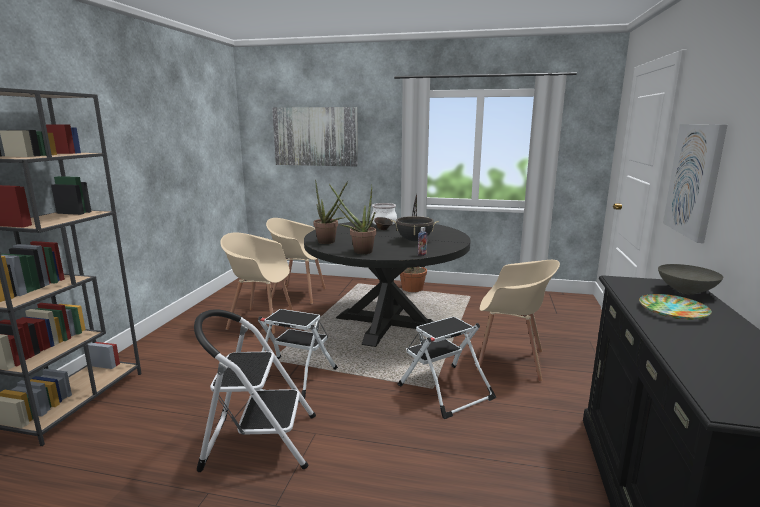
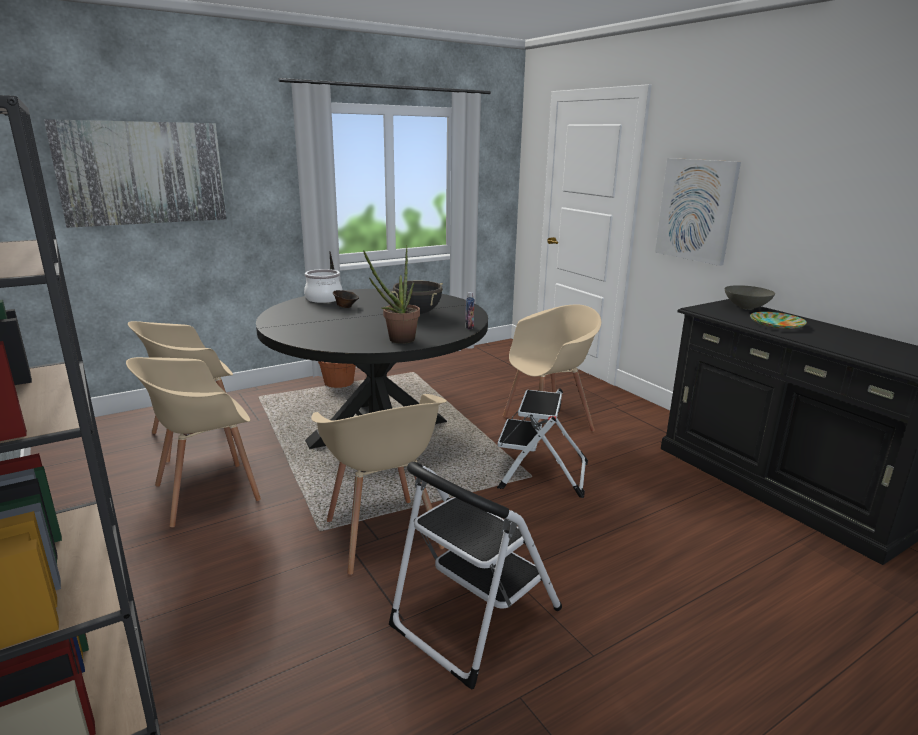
camera: 45 degrees left, 5 degrees up
(293, 377) = (383, 536): step ladder -> beige chair
(329, 242) = (329, 338): potted plant -> none

